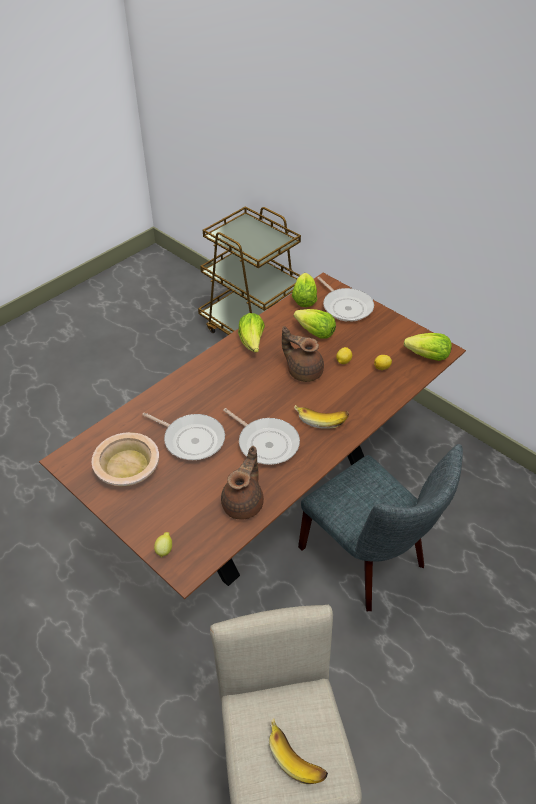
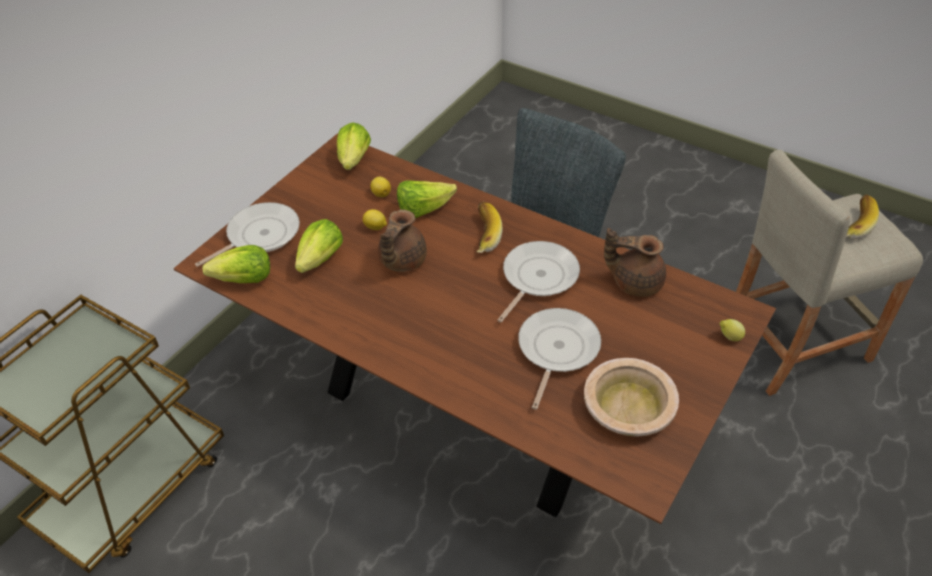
camera: 100 degrees left, 0 degrees up
(252, 343) = (351, 321): lettuce -> lettuce (423, 209)

